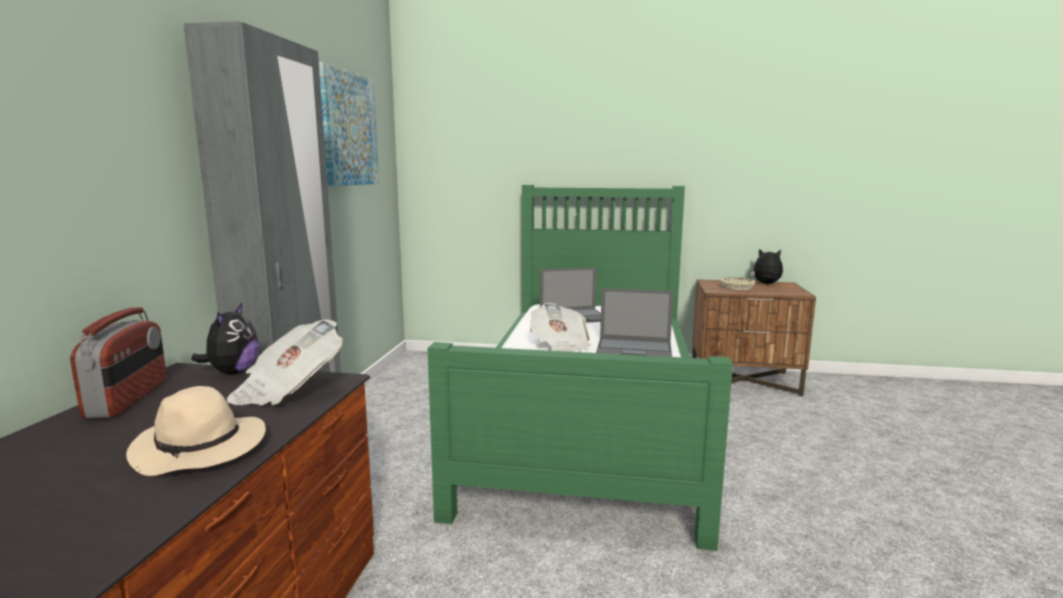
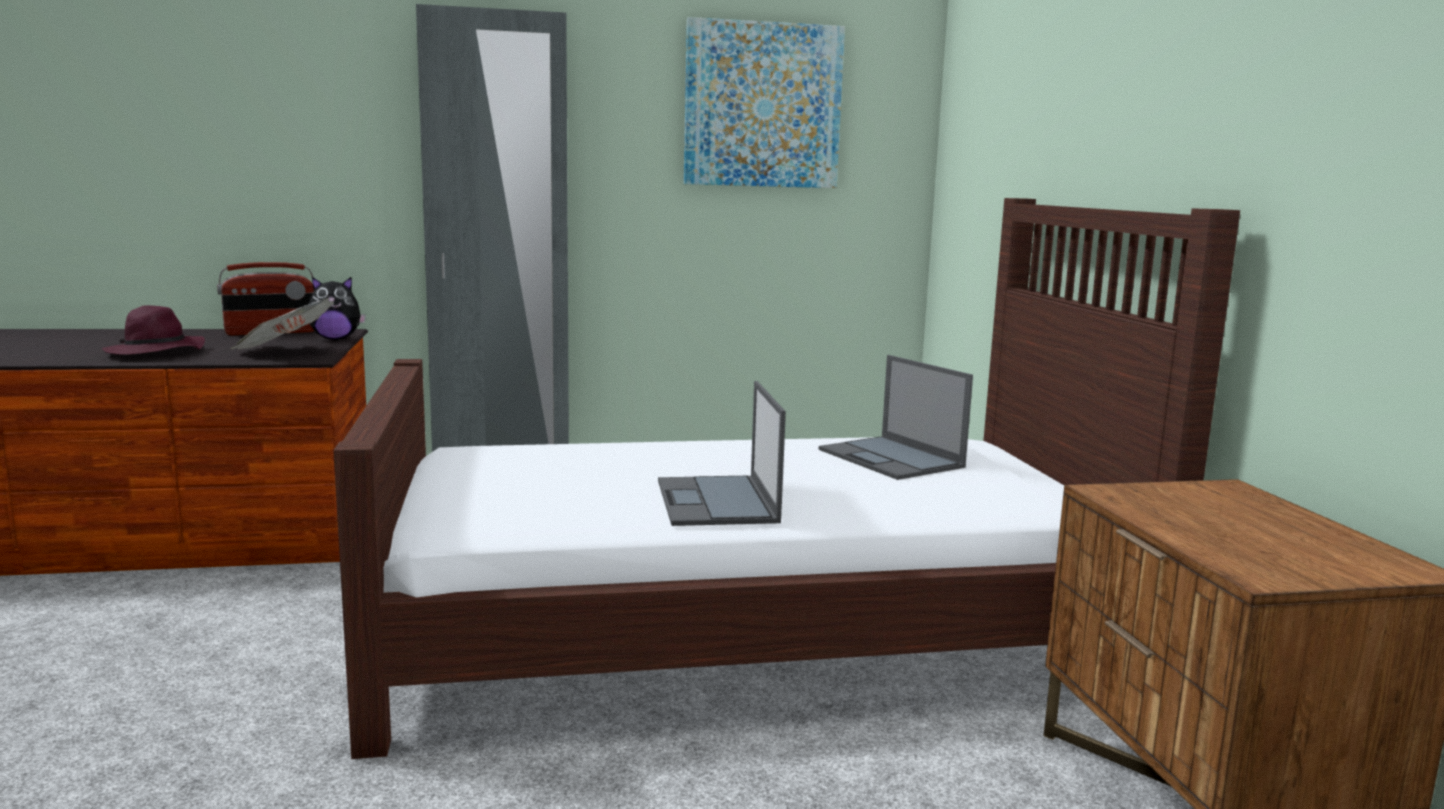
camera: 70 degrees right, 0 degrees up
(201, 449) = (155, 353): beige hat -> purple hat
(559, 345) = (695, 461): newspaper -> none
(587, 421) = (751, 630): green bed -> brown bed
(737, 287) = (1200, 512): beige bowl -> none
(766, 284) = (1337, 544): plush toy -> none

